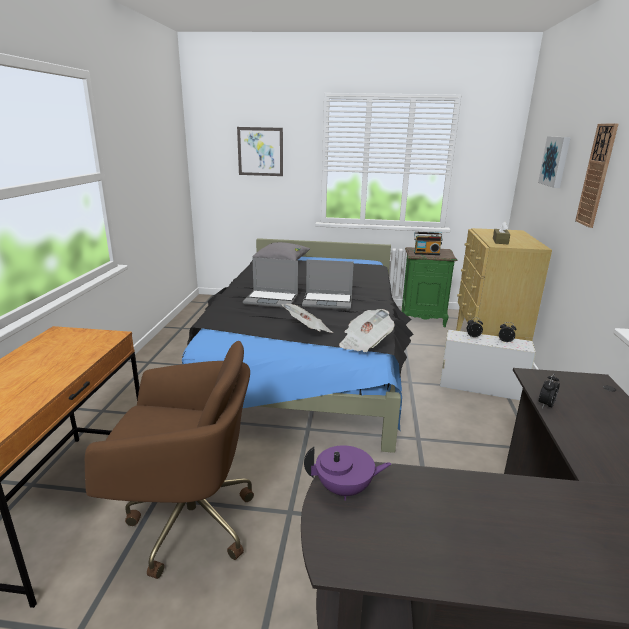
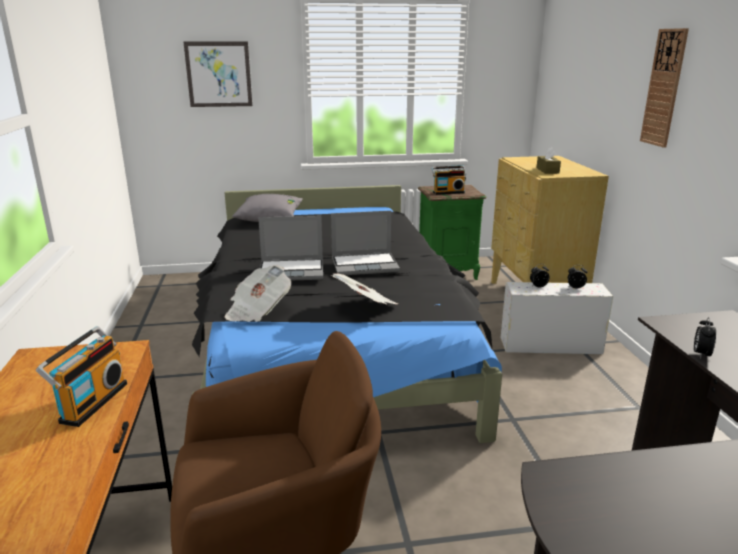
camera: 15 degrees left, 0 degrees up
(69, 365) = (91, 402): none -> radio
(345, 489) = (569, 497): purple teapot -> none
(364, 343) = (442, 312): newspaper -> newspaper (257, 310)
(556, 161) = (598, 73): picture -> none

